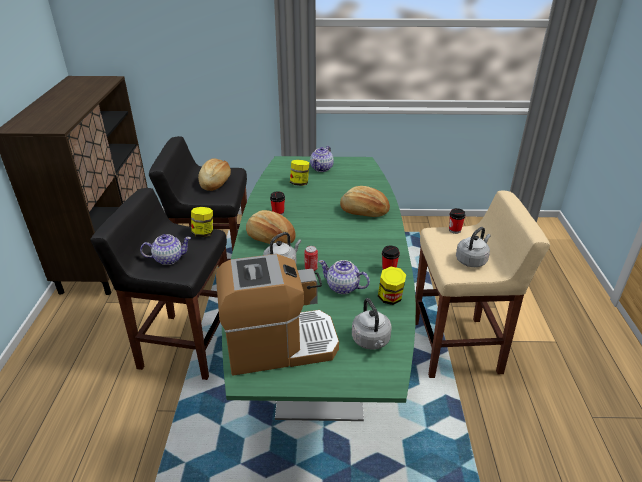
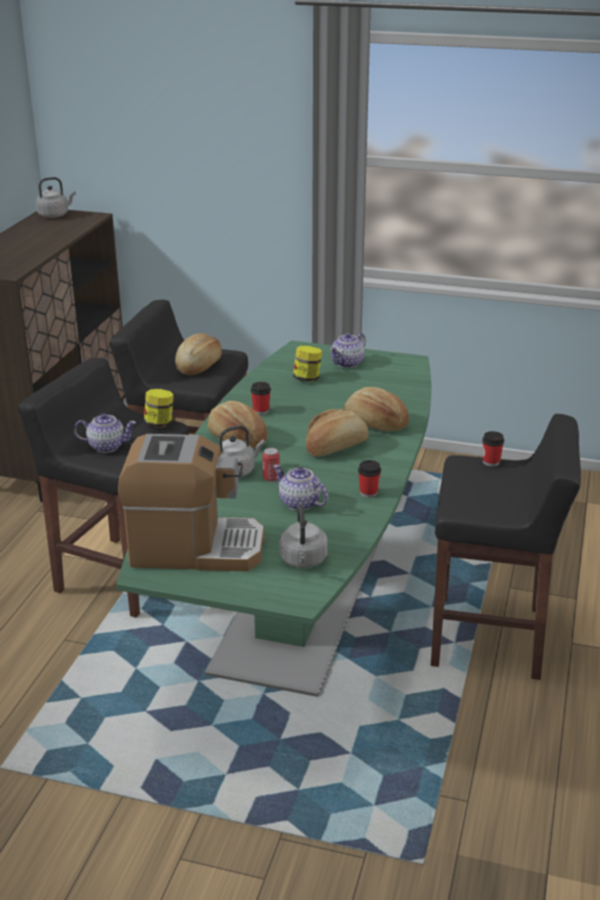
camera: 15 degrees right, 5 degrees down
(346, 235) = (336, 447): none -> bread
(390, 298) = (352, 523): jar -> none
(457, 347) = (490, 637): beige stool -> black stool
(472, 260) = (490, 499): grey kettle -> grey kettle (55, 215)

